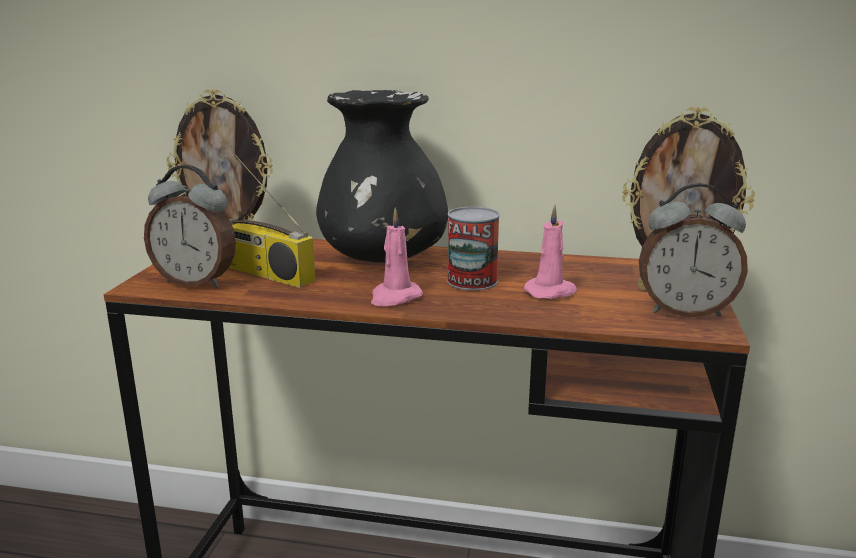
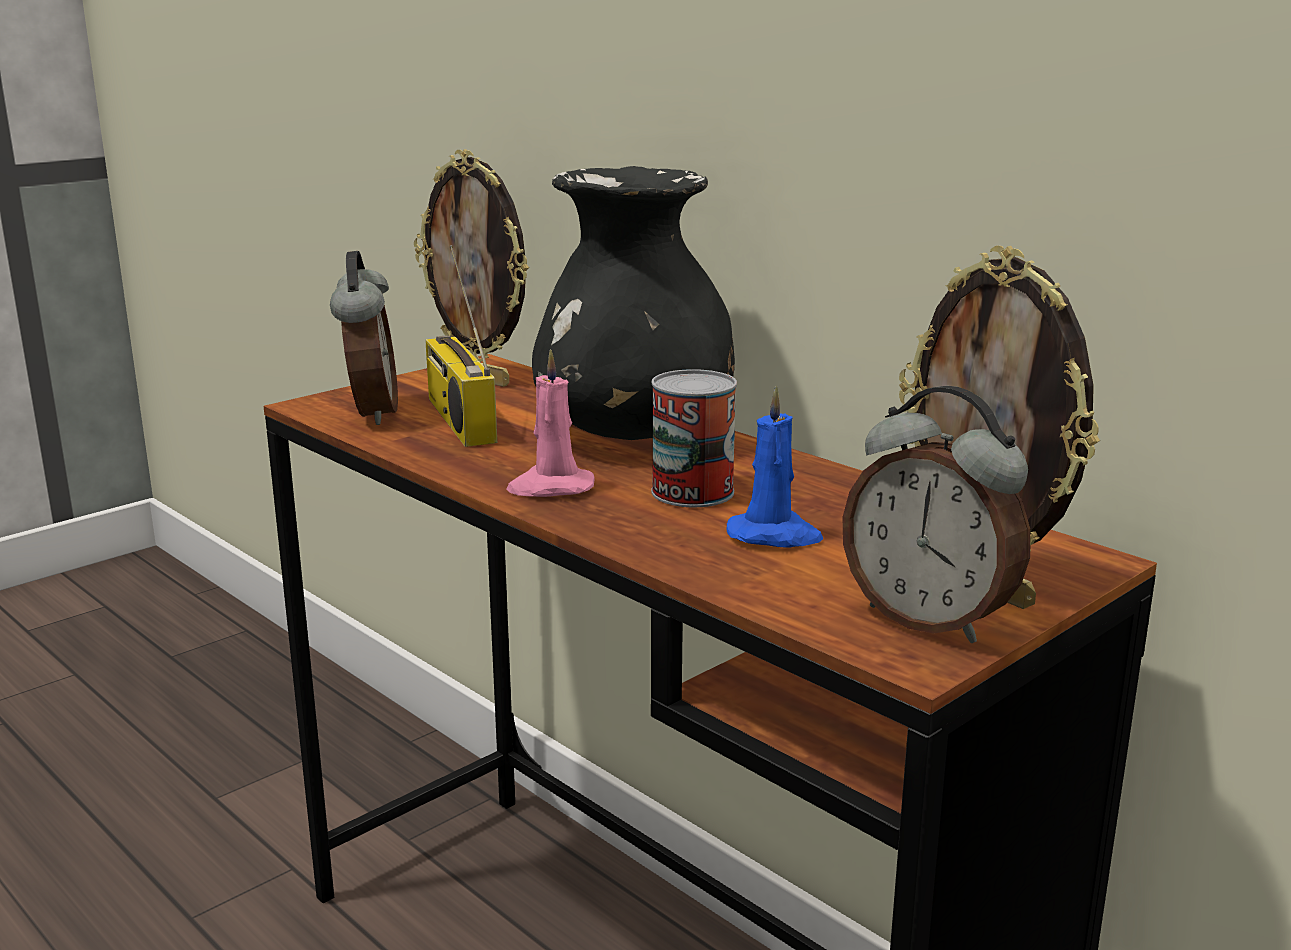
camera: 35 degrees right, 0 degrees up
(196, 282) = (370, 413): alarm clock -> alarm clock turned 150 degrees counterclockwise
(551, 292) = (775, 535): pink candle -> blue candle

